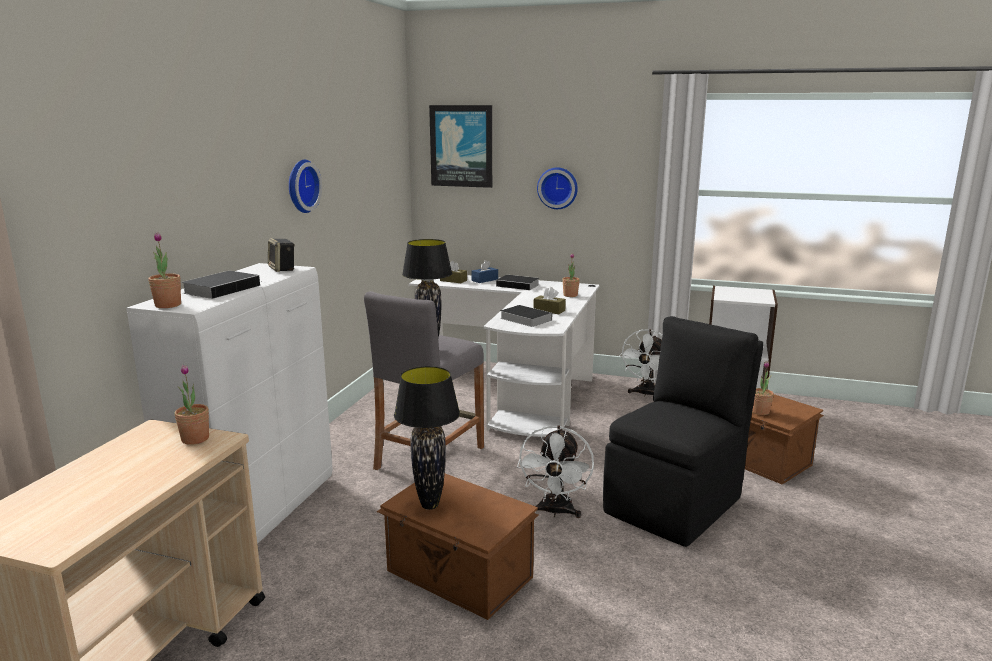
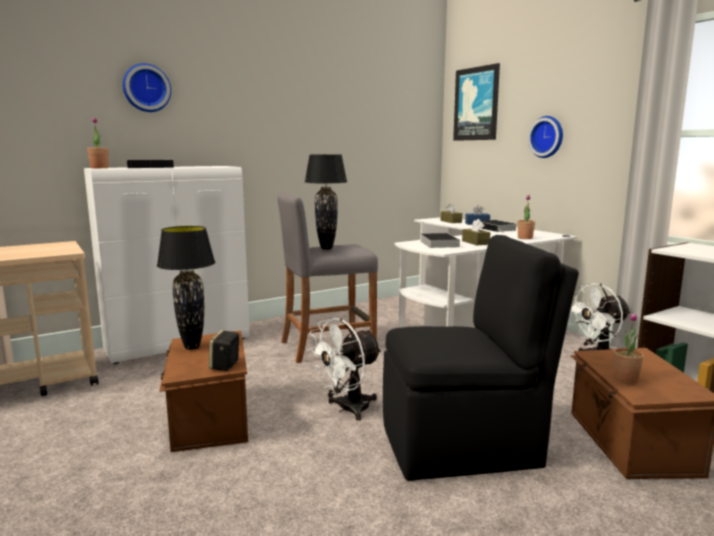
camera: 40 degrees right, 5 degrees down
(195, 439) = (60, 249): potted plant -> none
(283, 269) = (220, 166): speaker -> speaker (225, 366)
(301, 186) = (287, 119): wall clock -> wall clock (146, 88)

